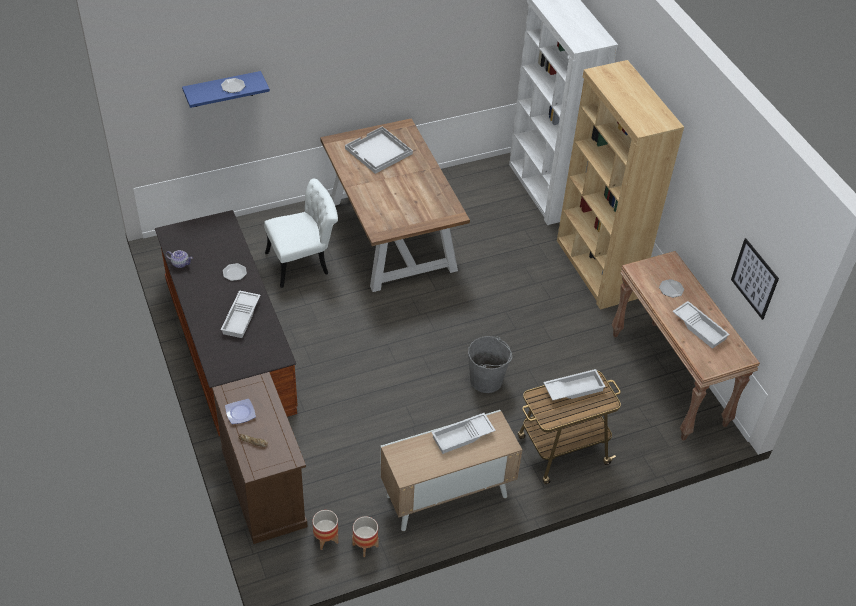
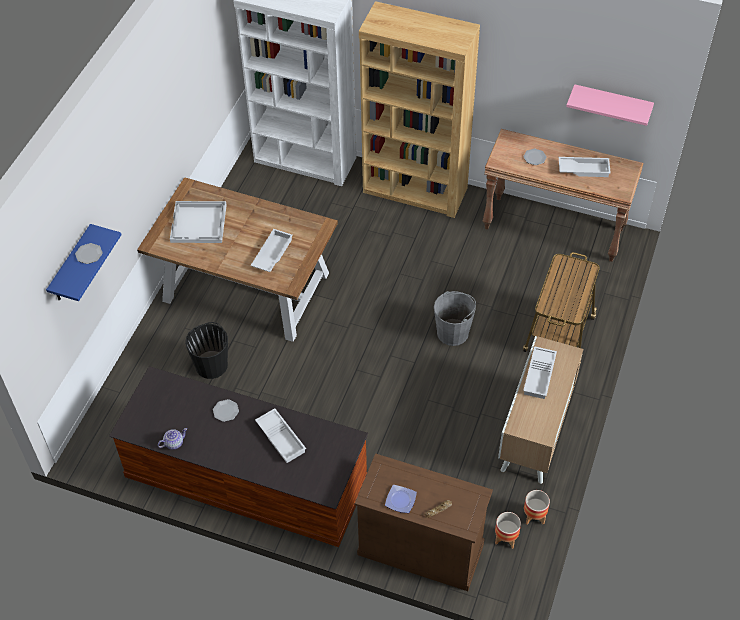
camera: 45 degrees left, 5 degrees up
(304, 262) = (211, 365): white chair -> black bucket
(573, 388) = (559, 279): white tray -> white tray (271, 253)
(754, 278) = (612, 103): picture -> pink shelf

